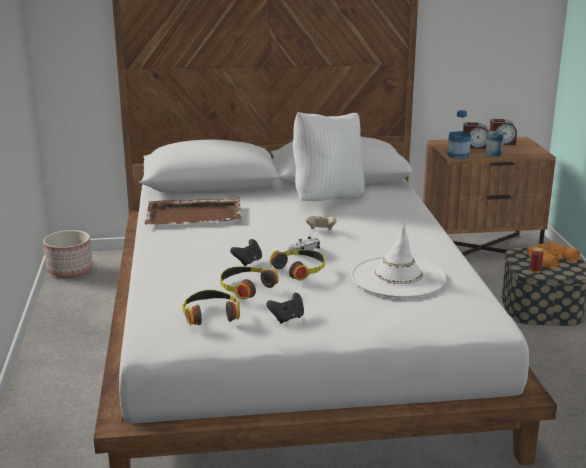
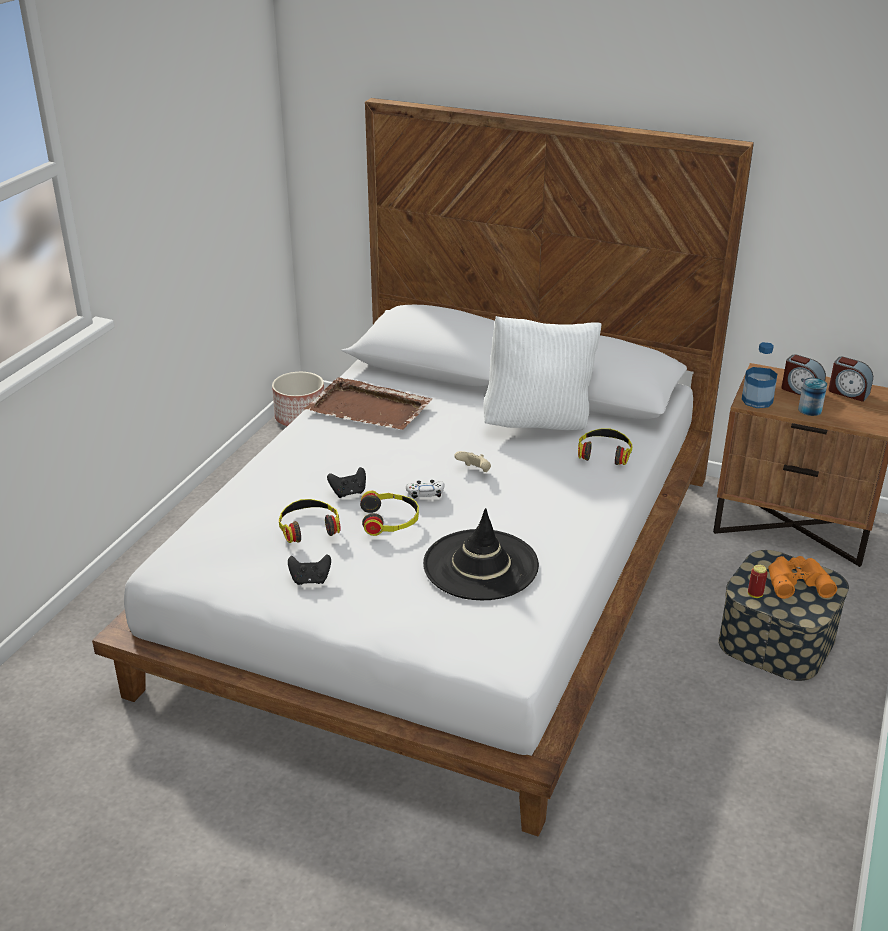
camera: 30 degrees right, 10 degrees up
(211, 314) = (242, 550): headphones -> headphones (604, 453)
(397, 277) = (480, 565): white hat -> black hat

